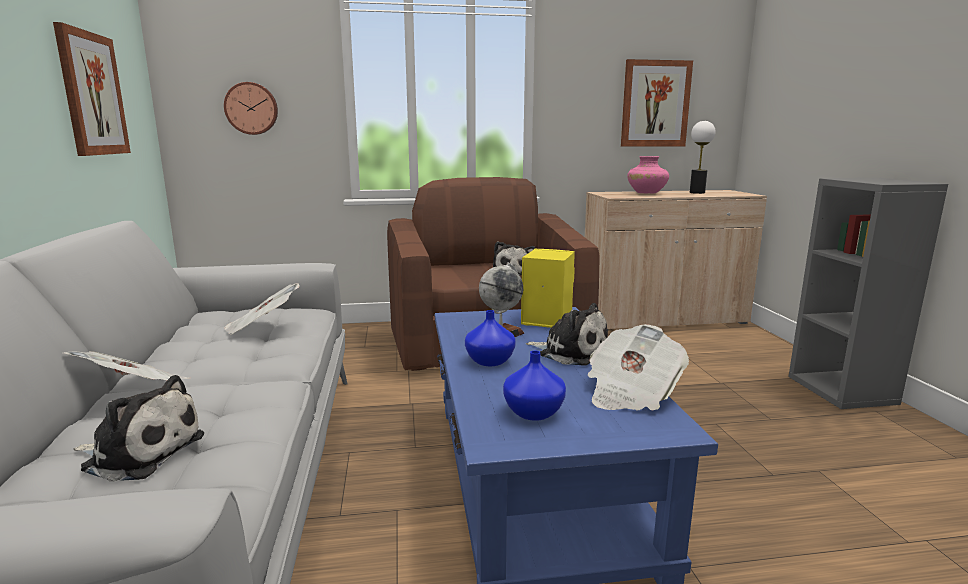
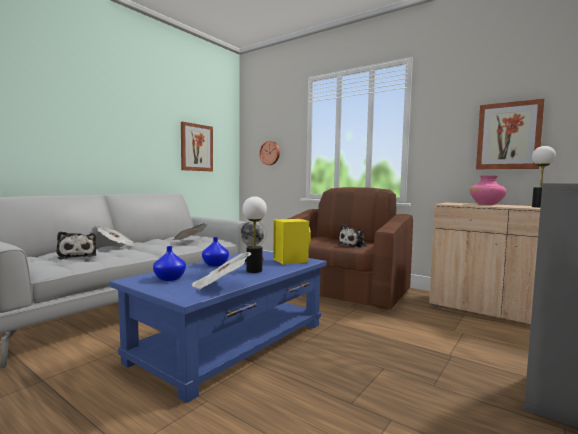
camera: 45 degrees right, 10 degrees down
(570, 352) = (254, 270): plush toy -> table lamp

